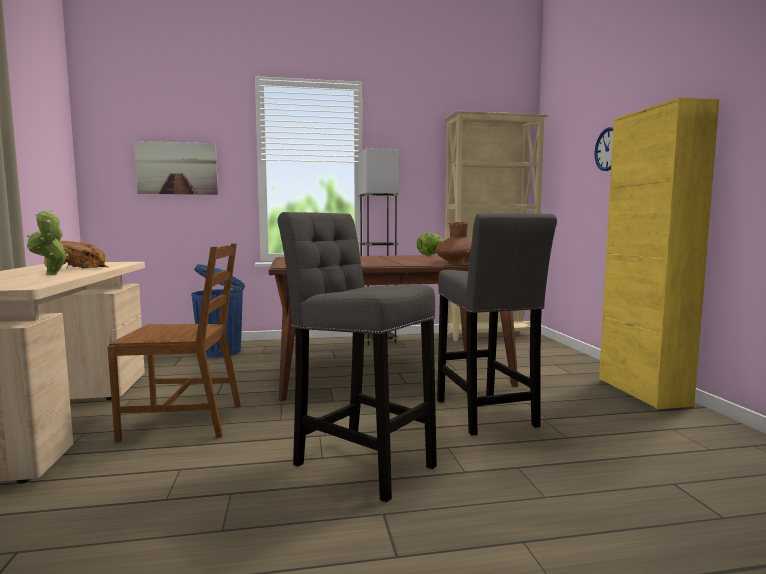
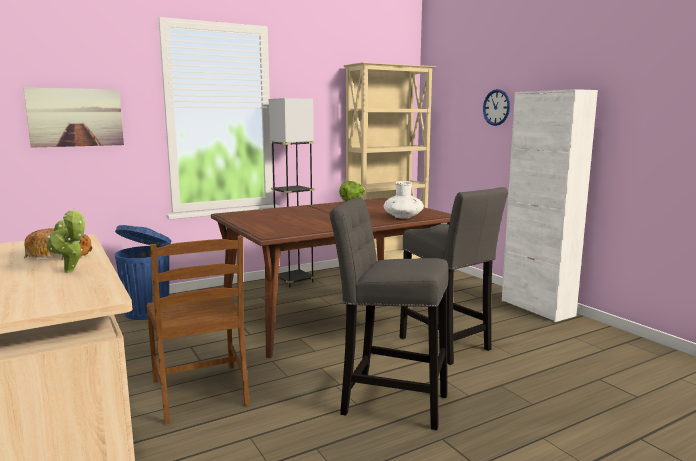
camera: 20 degrees left, 5 degrees up
(185, 421) = (201, 393): brown chair -> brown chair turned 90 degrees clockwise
(458, 263) = (403, 217): brown vase -> white vase
(642, 392) = (537, 308): yellow cabinet -> white cabinet

